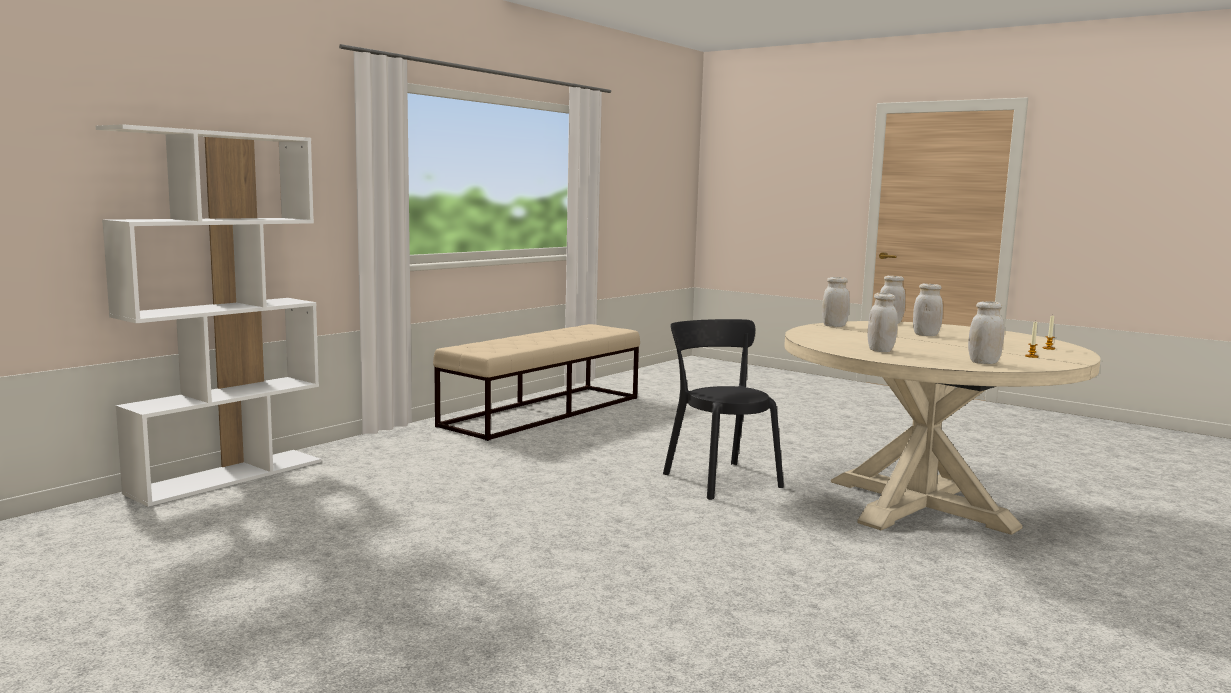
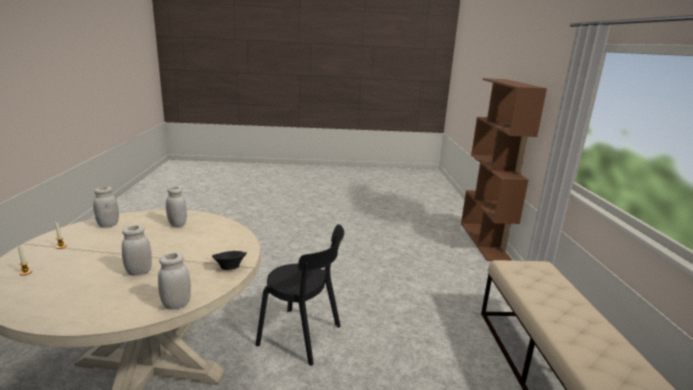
camera: 140 degrees right, 10 degrees up
(228, 476) = (484, 241): white bookcase -> brown bookcase
(834, 326) = (229, 268): white jar -> black bowl

